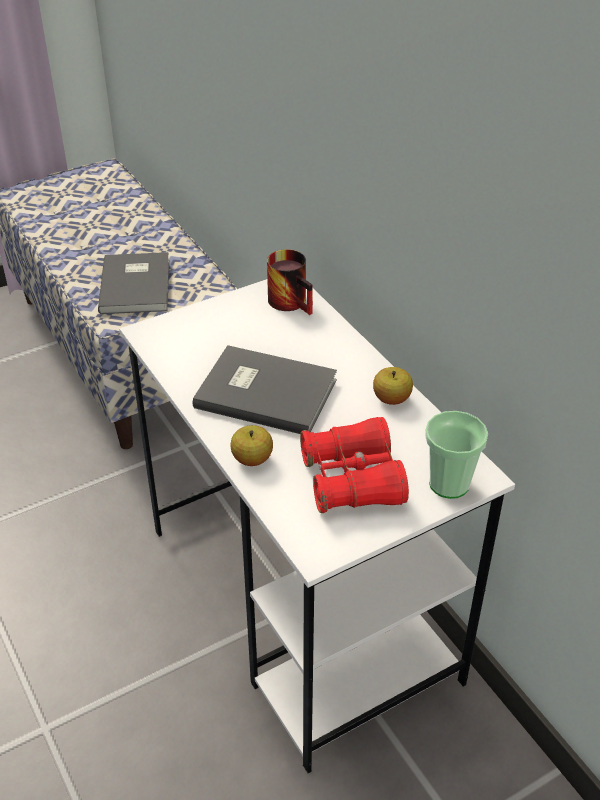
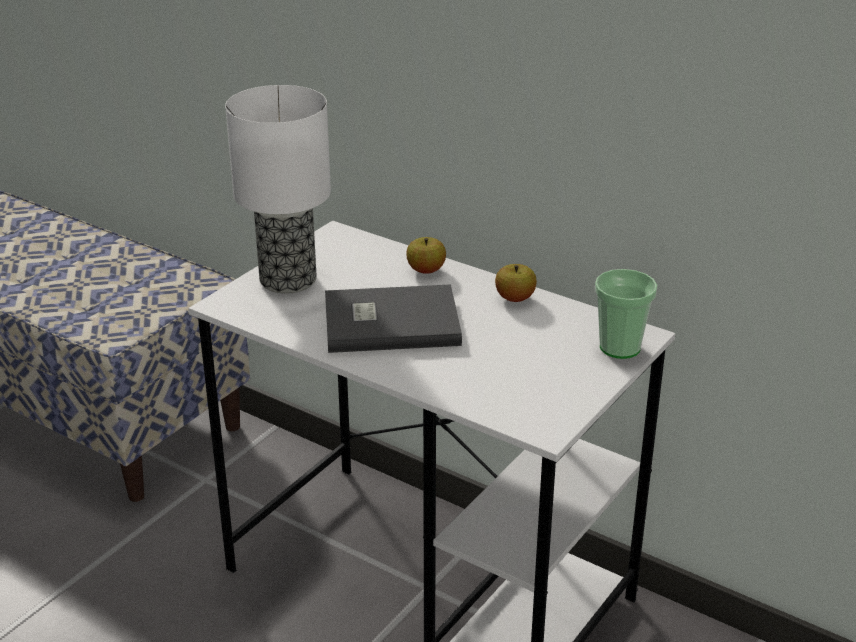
camera: 25 degrees left, 10 degrees down
(138, 285) = (118, 299): grey book -> none
(215, 323) = (289, 280): none -> table lamp
(252, 459) = (423, 377): apple -> apple (426, 270)
(294, 302) = (355, 245): mug -> none
(352, 480) = (531, 367): red binoculars -> none

